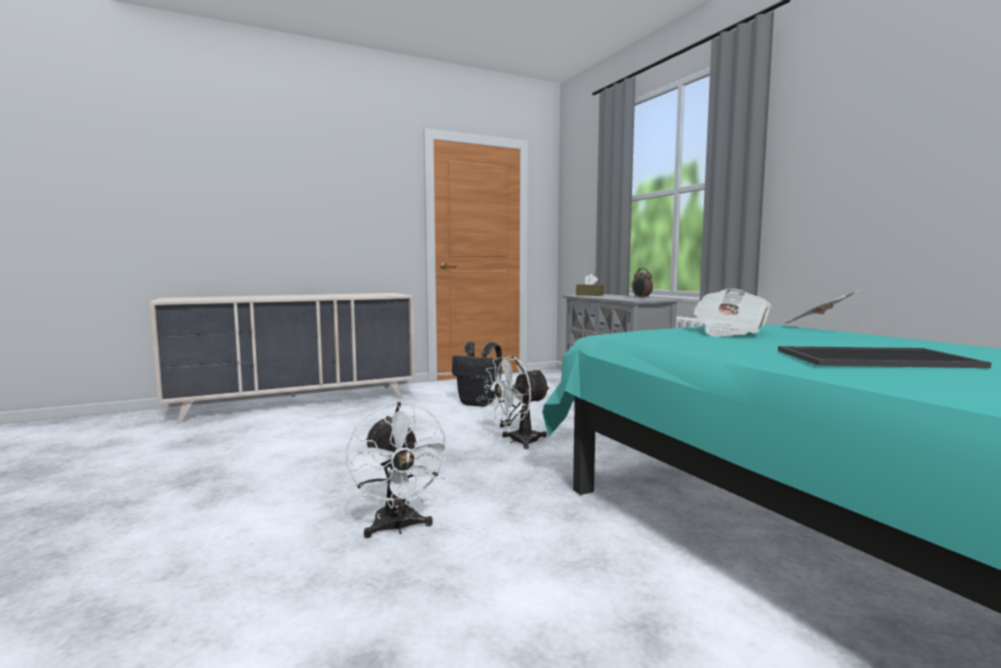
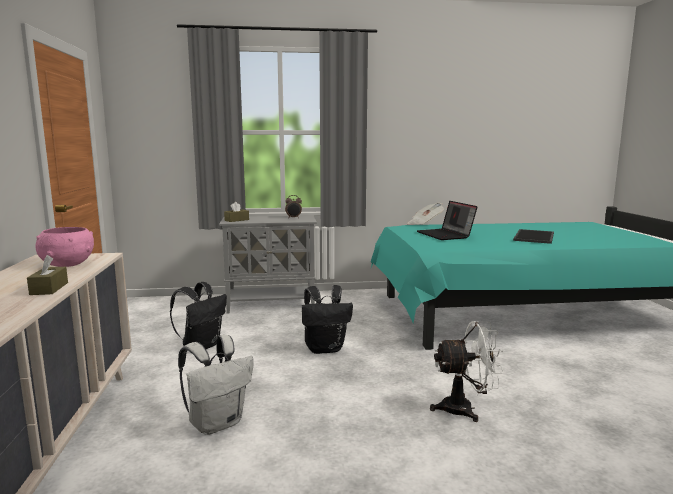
camera: 70 degrees left, 5 degrees up
(304, 297) = (49, 288): none -> brown tissue box
(339, 431) = (217, 423): none -> white backpack
(368, 295) = (67, 264): none -> pink bowl
(517, 441) = (325, 348): white fan -> black backpack
(728, 333) = (446, 235): newspaper -> laptop

